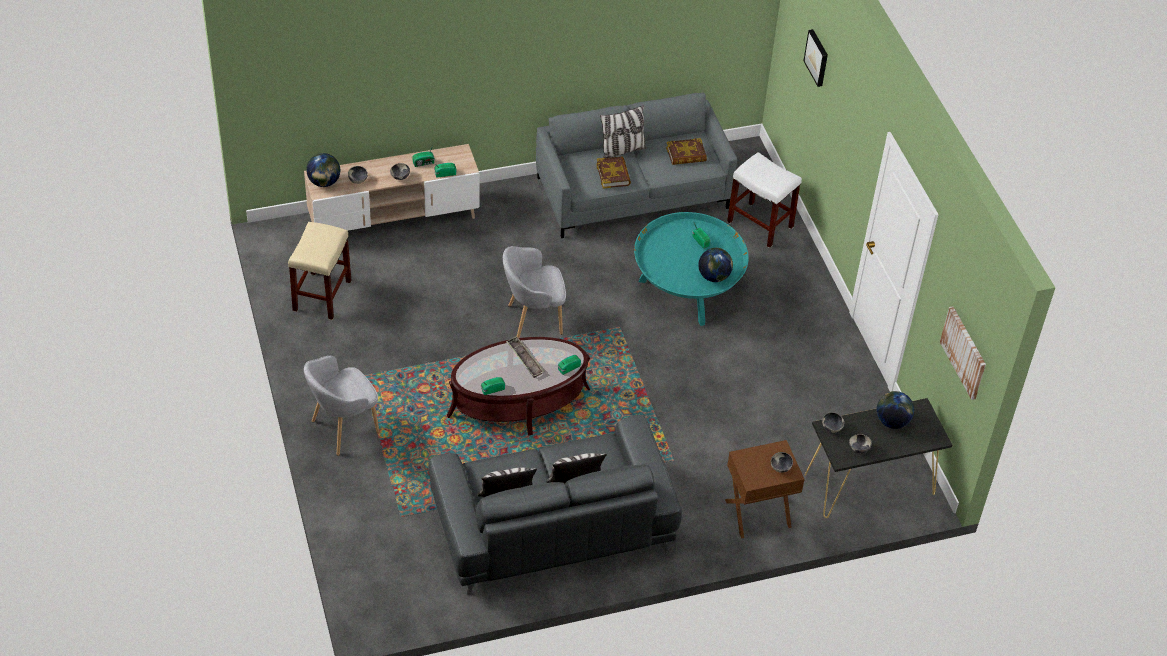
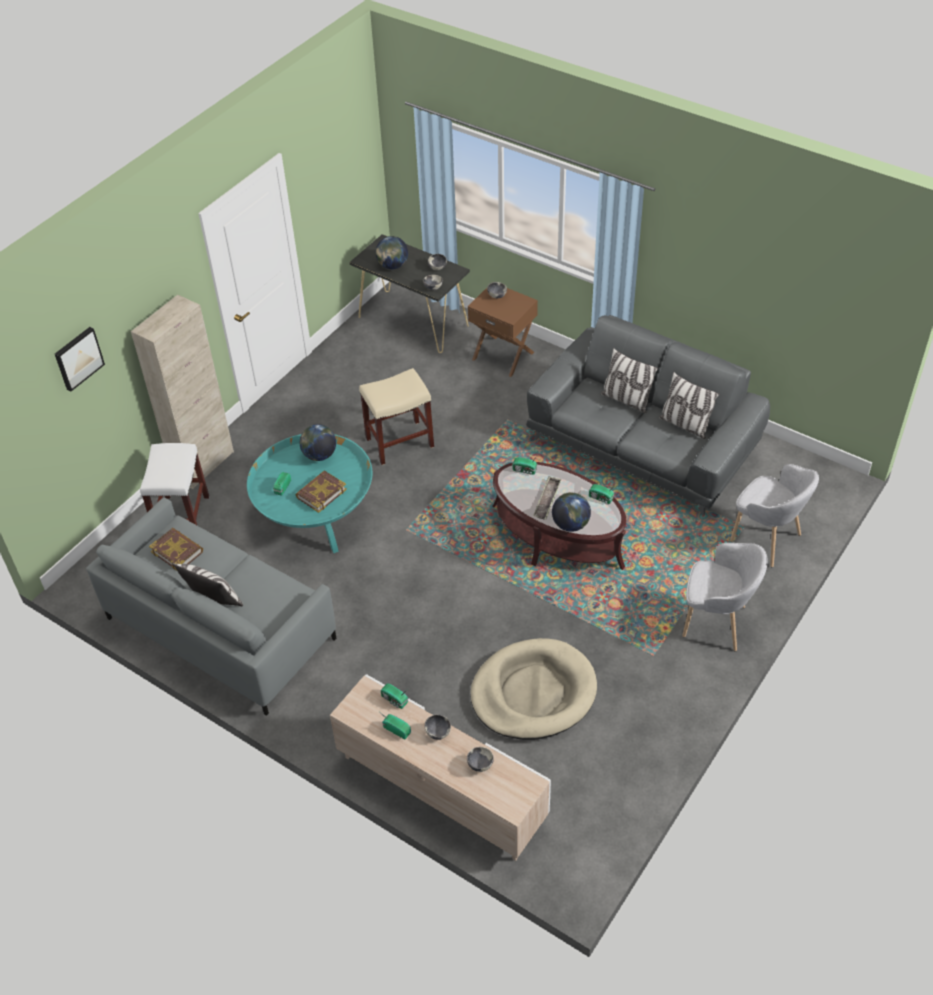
camera: 125 degrees left, 0 degrees up
(322, 296) = (602, 761): beige stool -> beige stool (400, 442)
(324, 182) = (514, 792): globe -> globe (570, 525)
(407, 299) = (533, 693): none -> beige dog bed
(532, 321) = (460, 588): grey armchair -> grey armchair (767, 540)
(613, 175) = (258, 584): book -> book (321, 493)
(808, 261) = (203, 465): none -> beige cabinet
(964, 352) = (352, 173): picture -> none

